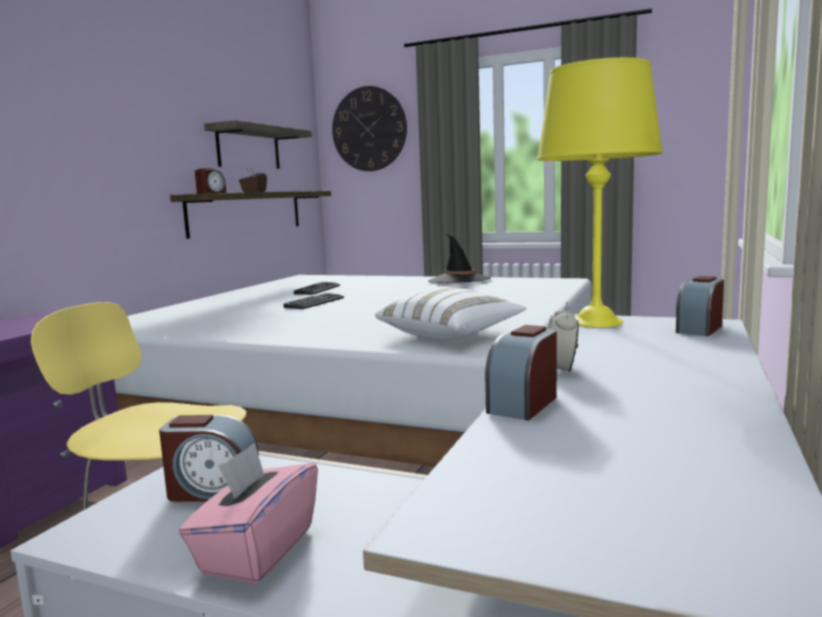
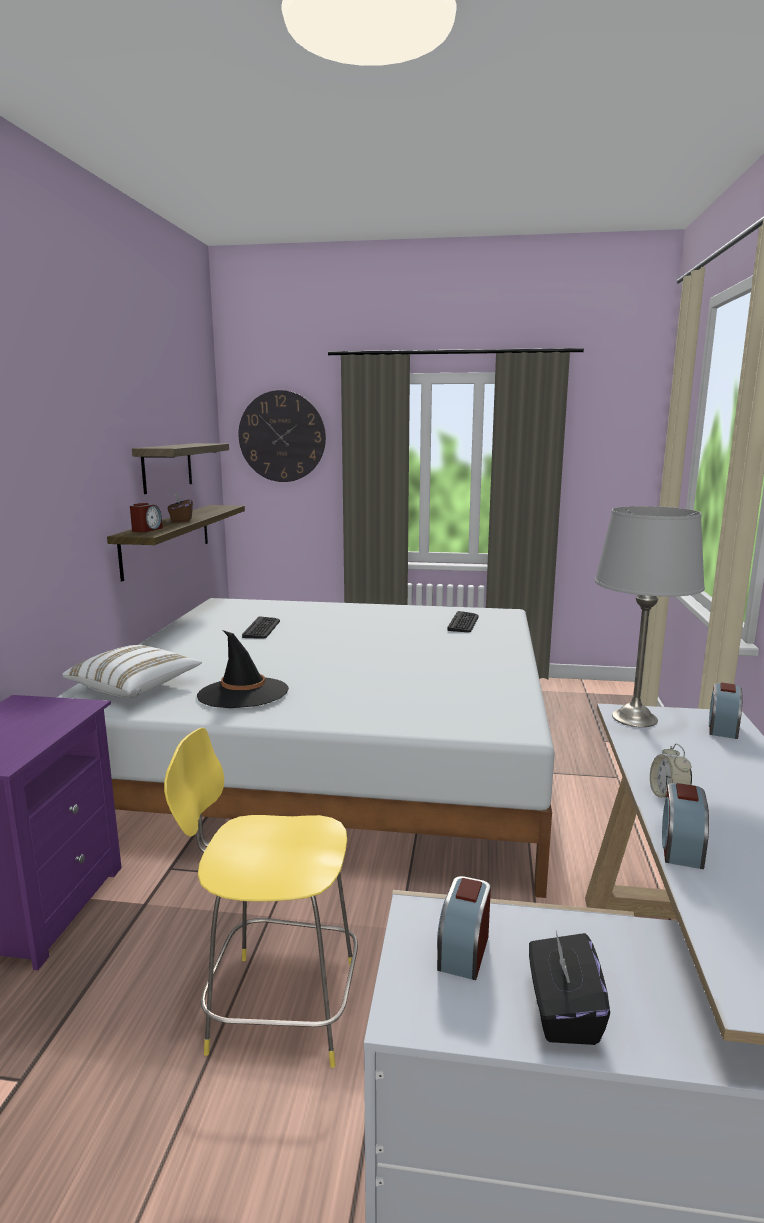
camera: 15 degrees left, 5 degrees up
(213, 491) = (463, 950): alarm clock -> alarm clock turned 120 degrees clockwise
(257, 550) = (563, 1011): pink tissue box -> black tissue box
(315, 302) = (281, 653): keyboard -> keyboard (463, 623)
(451, 334) = (467, 707): white pillow -> white pillow (135, 687)
(459, 280) = (400, 612): black hat -> black hat (243, 693)
(595, 322) = (633, 718): yellow table lamp -> grey table lamp

